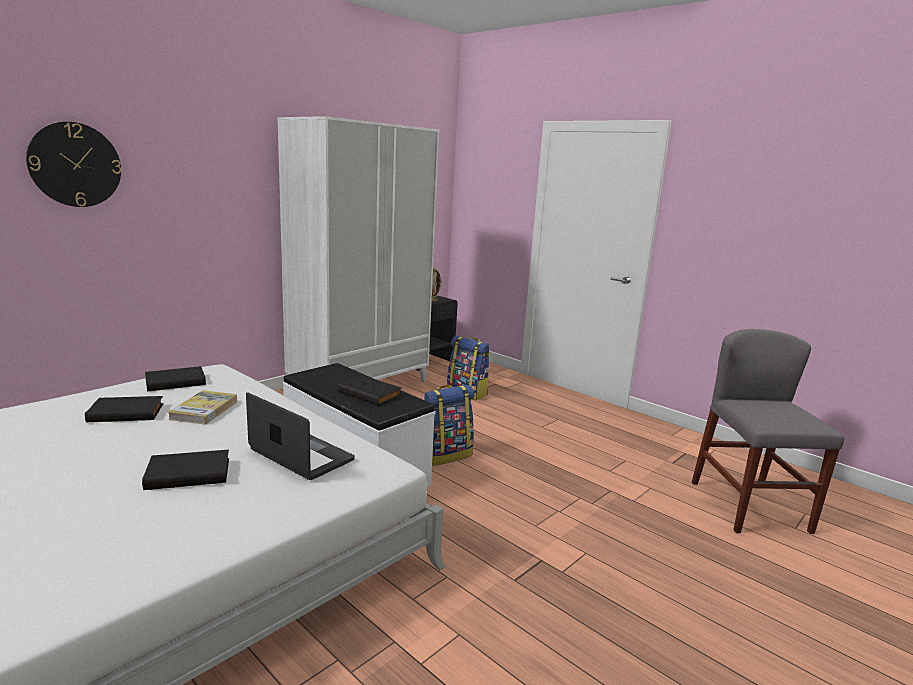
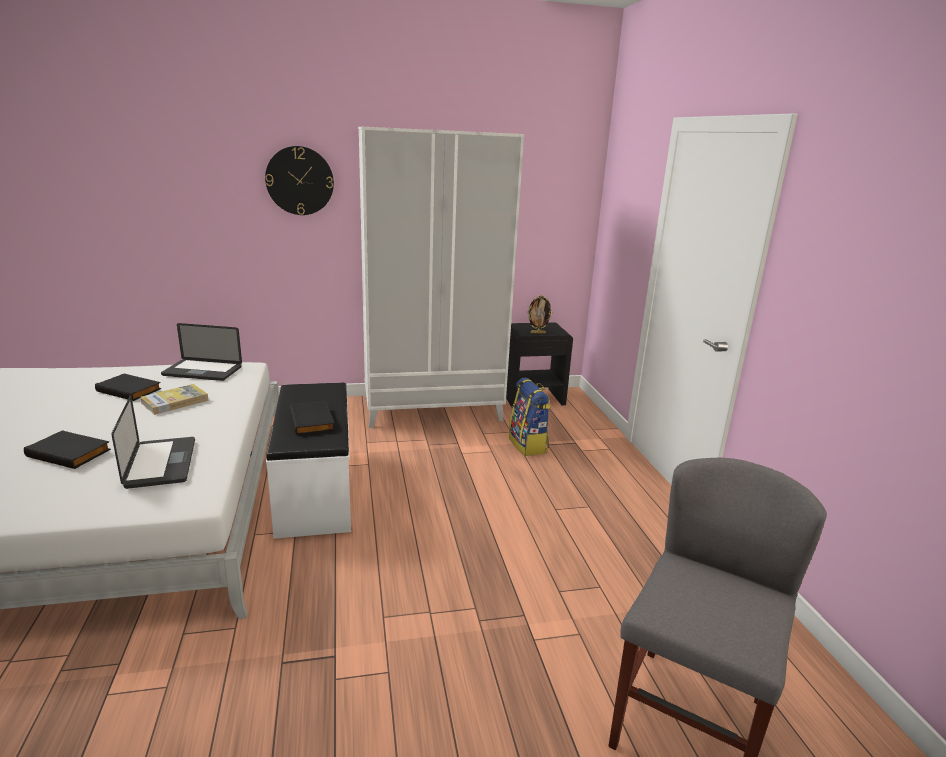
camera: 35 degrees right, 5 degrees up
(75, 165) = (168, 177): wall clock -> wall clock (300, 181)
(176, 381) = (202, 371): black book -> laptop
(445, 455) = (408, 505): backpack -> none

